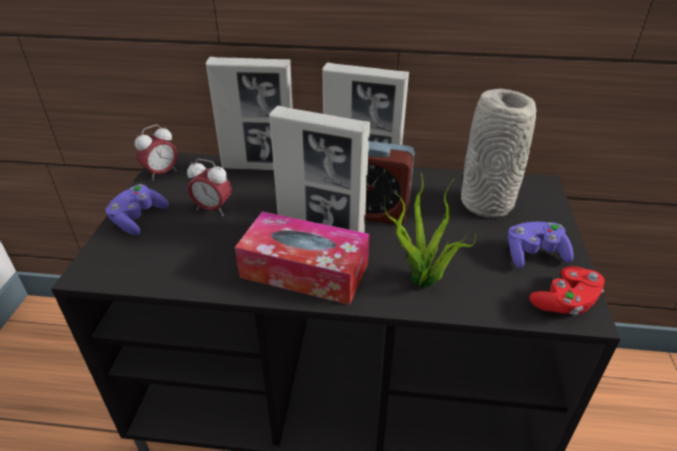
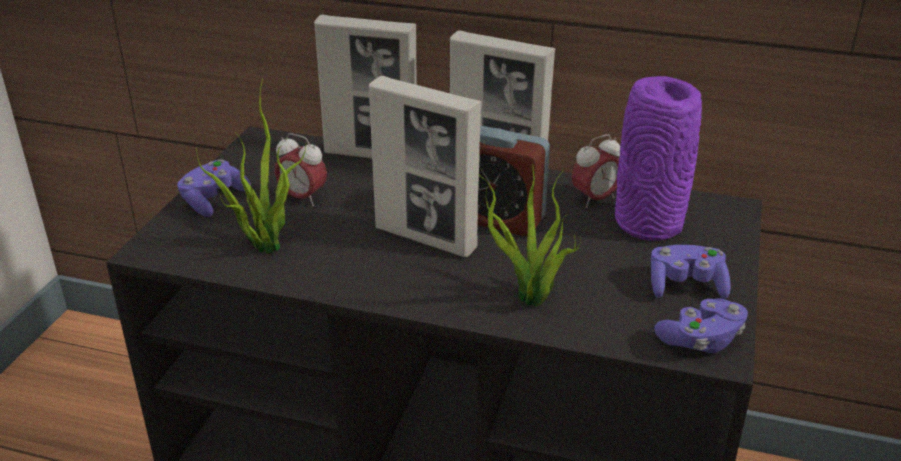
camera: 10 degrees right, 5 degrees down
(161, 173) = (250, 152): alarm clock -> alarm clock (595, 199)
(189, 255) = (264, 244): none -> potted plant
(304, 270) = (394, 274): tissue box -> none
(487, 205) = (649, 225): grey vase -> purple vase
(565, 302) = (701, 340): red game controller -> purple game controller

